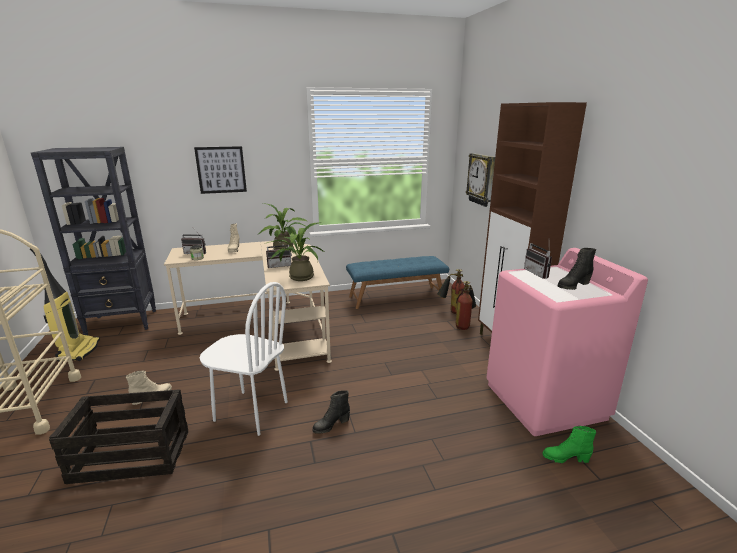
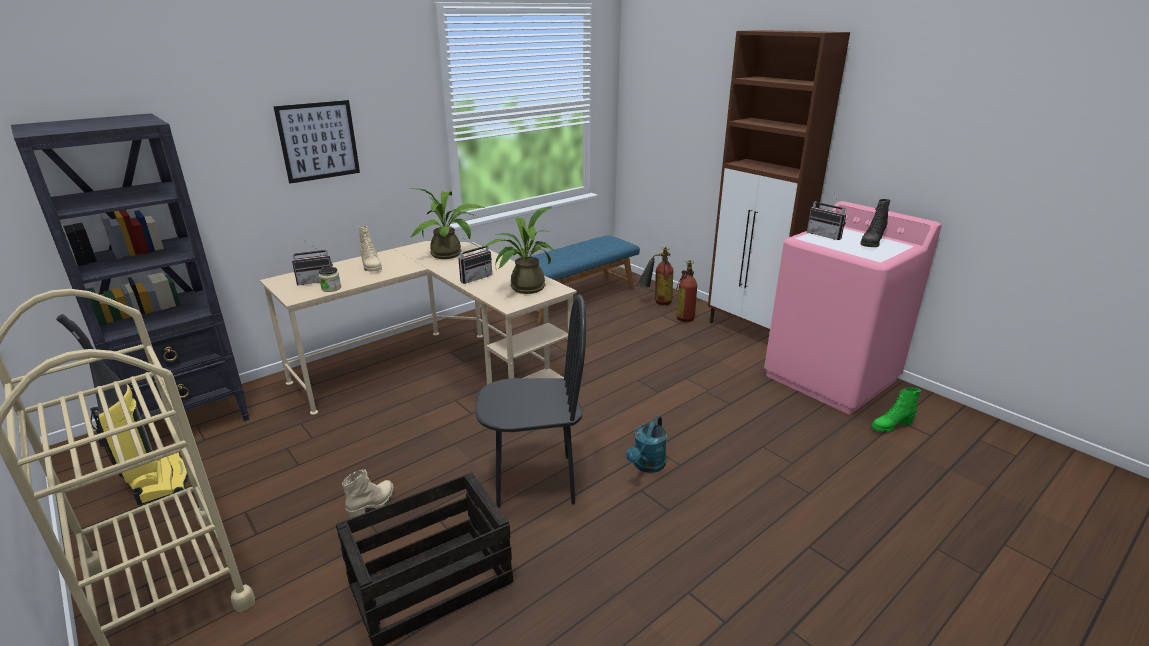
camera: 25 degrees left, 5 degrees up
(251, 411) = (535, 481): white chair -> black chair
(331, 425) = (646, 466): black boot -> turquoise watering can
(481, 179) = (675, 127): wall clock -> none

